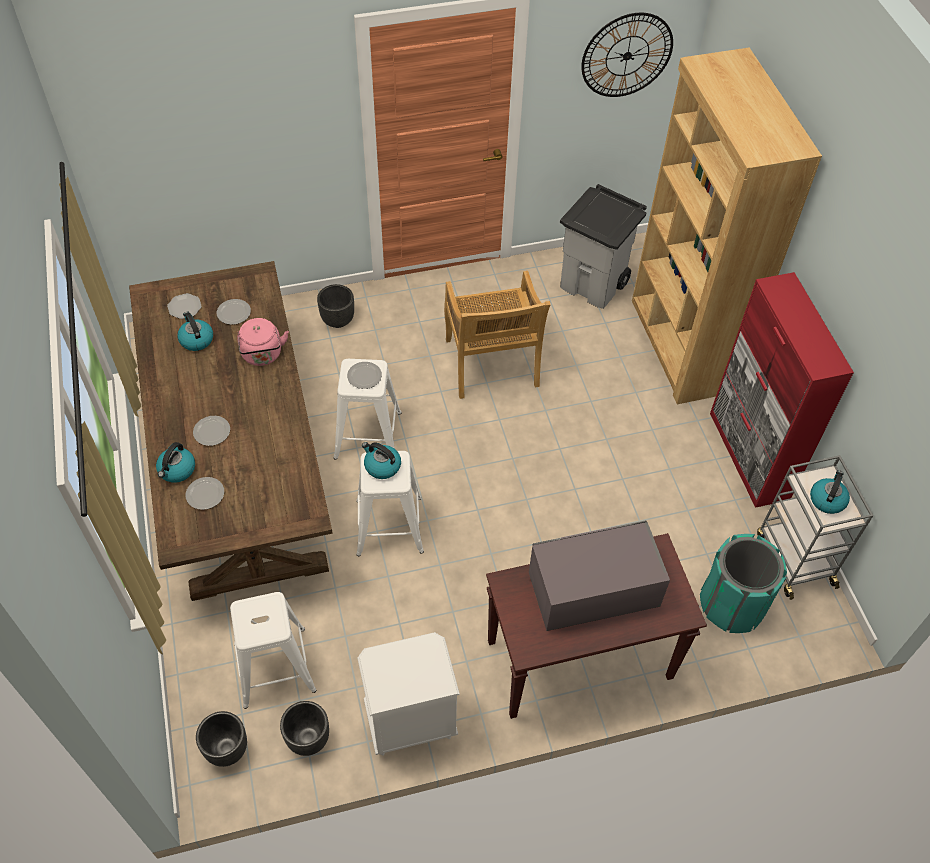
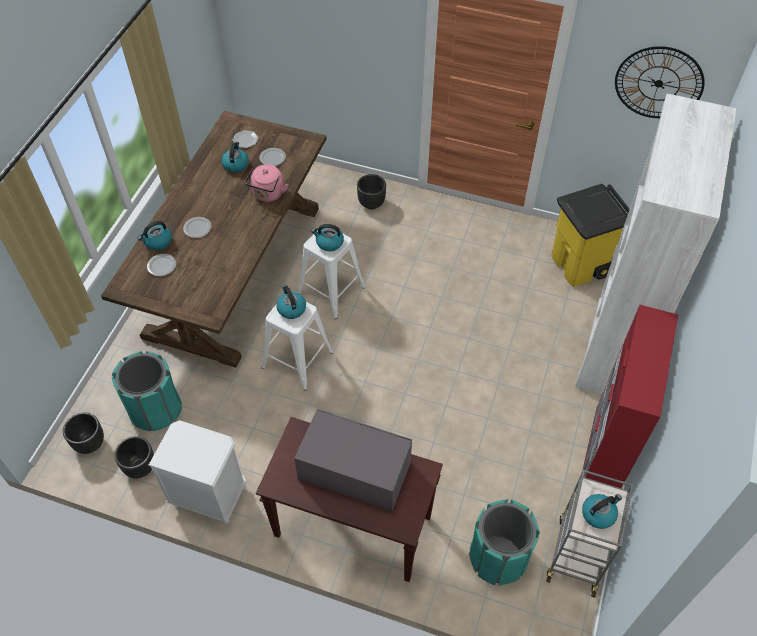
camera: 35 degrees right, 0 degrees up
(274, 668) = (155, 409): white stool -> turquoise trash can
(365, 376) = (329, 243): plate -> kettle
(491, 365) = (455, 286): beige chair -> none
(594, 284) = (580, 266): grey trash can -> yellow trash can
(680, 346) = (614, 345): brown bookcase -> white bookcase

